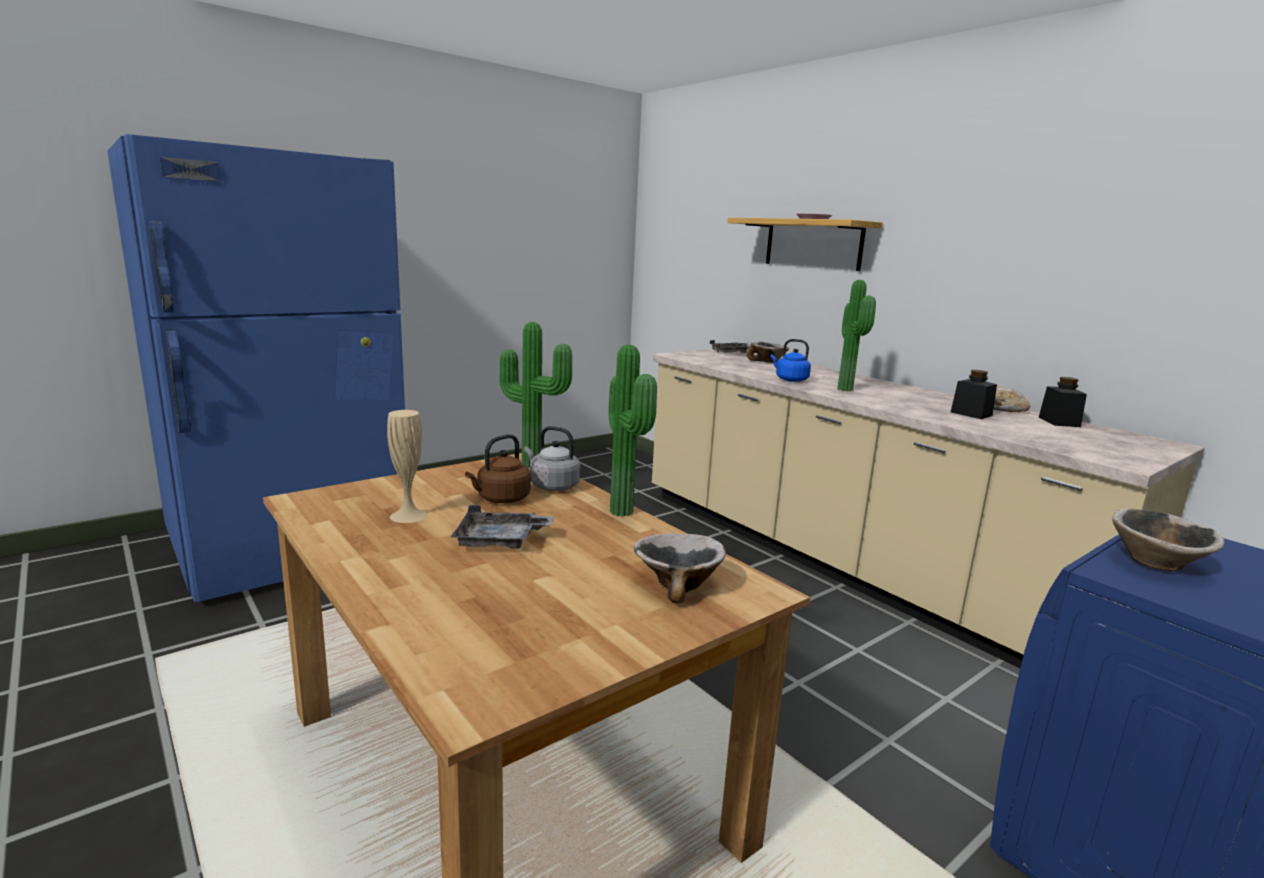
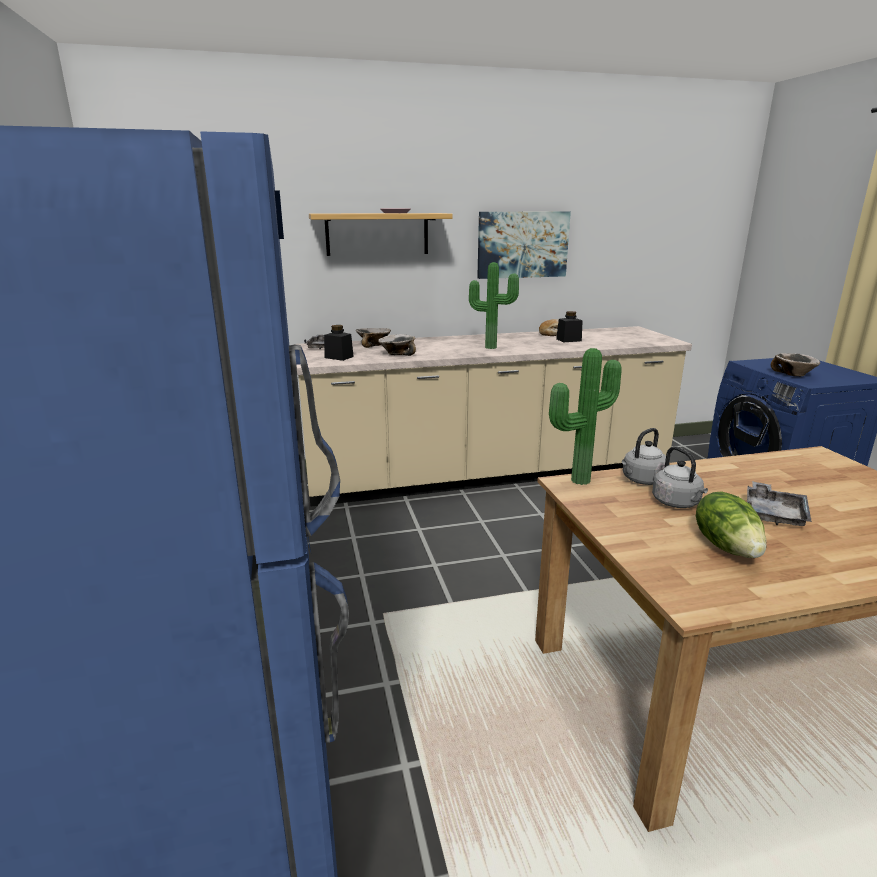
camera: 65 degrees left, 5 degrees up
(408, 515) = (727, 546): beige vase -> lettuce
(501, 499) = (677, 503): brown kettle -> grey kettle
(625, 511) = (698, 465): potted plant -> none
(677, 584) = (823, 471): bowl -> bowl (397, 354)
(790, 379) = (449, 352): blue kettle -> none
(985, 270) = (522, 244): none -> picture
(1059, 422) = (589, 332): black jar -> black jar (339, 357)

